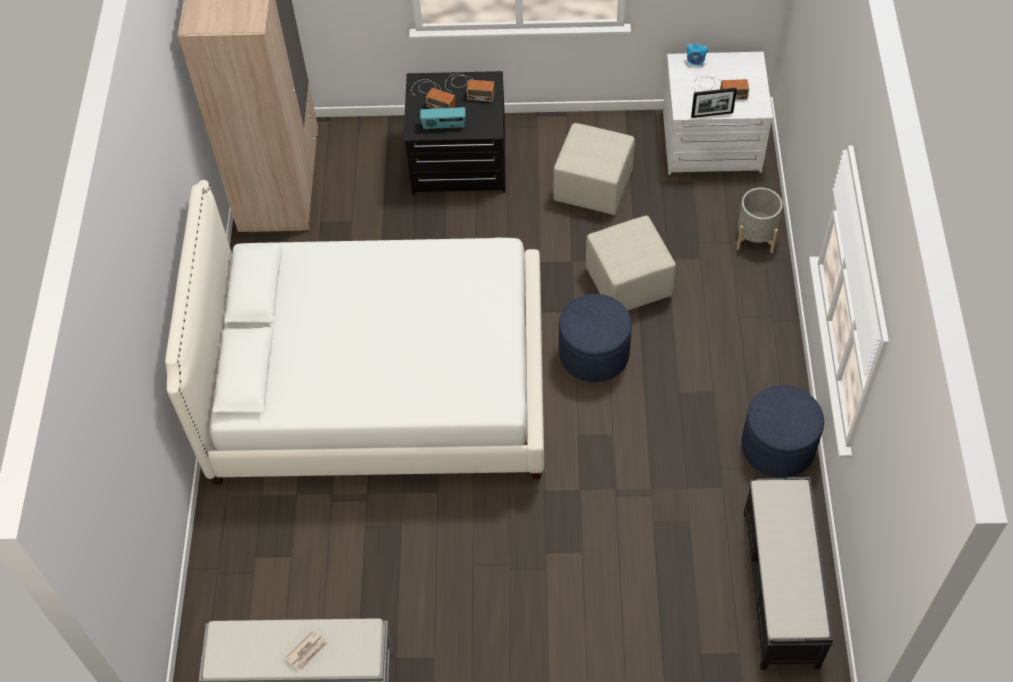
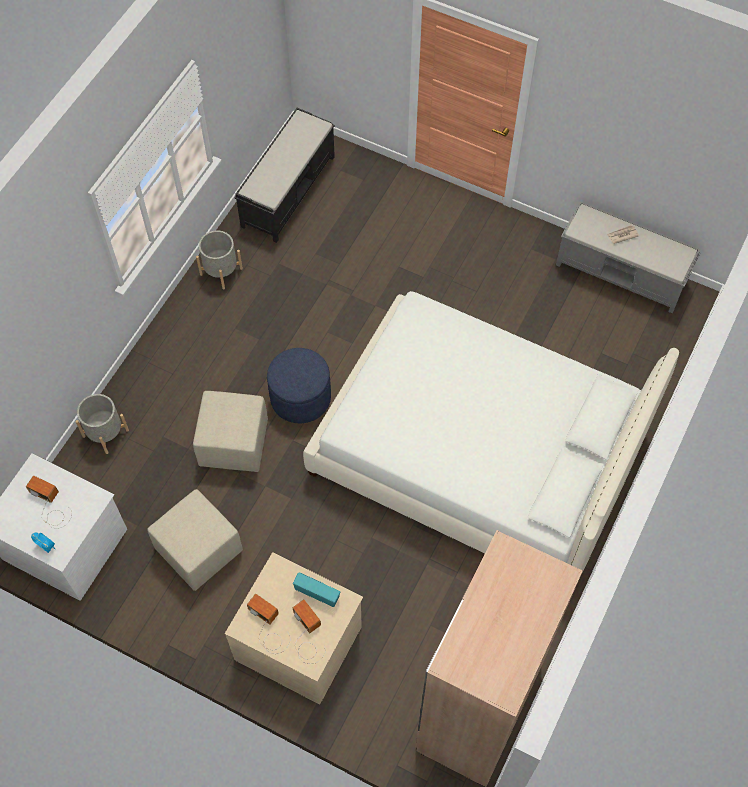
camera: 155 degrees left, 5 degrees up
(459, 162) = (299, 641): black dresser -> beige dresser
(712, 114) = (78, 482): picture frame -> none
(778, 446) = (221, 271): blue ottoman -> grey planter

